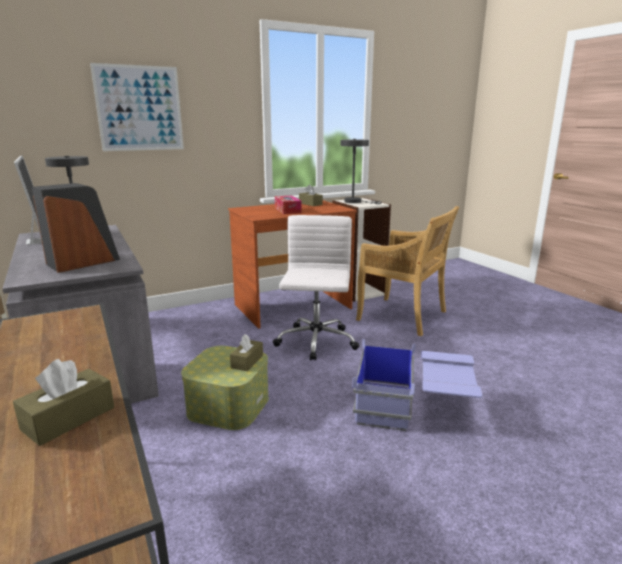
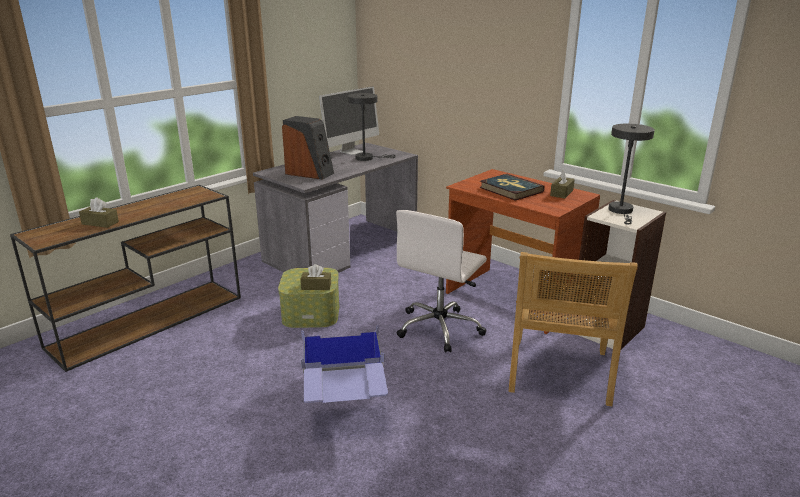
camera: 70 degrees right, 5 degrees up
(139, 108) = (452, 57): picture -> none
(287, 210) = (510, 190): tissue box -> book
(316, 342) = (440, 328): white office chair -> white office chair turned 135 degrees clockwise

